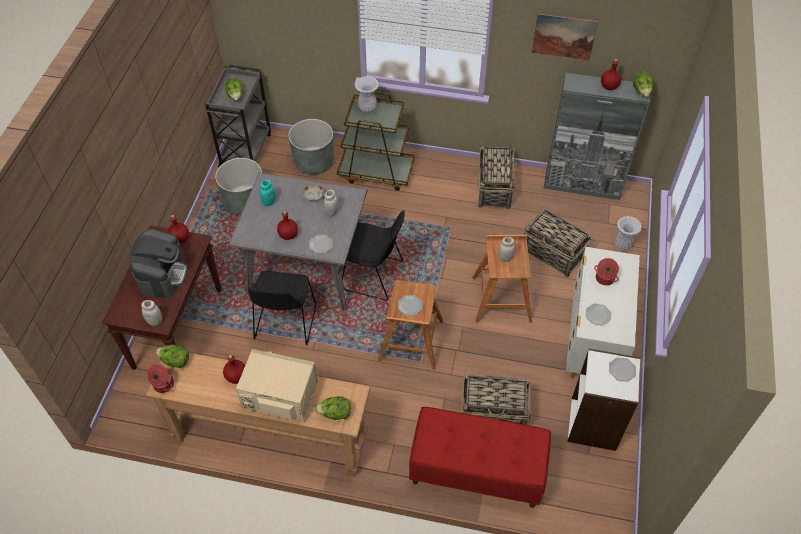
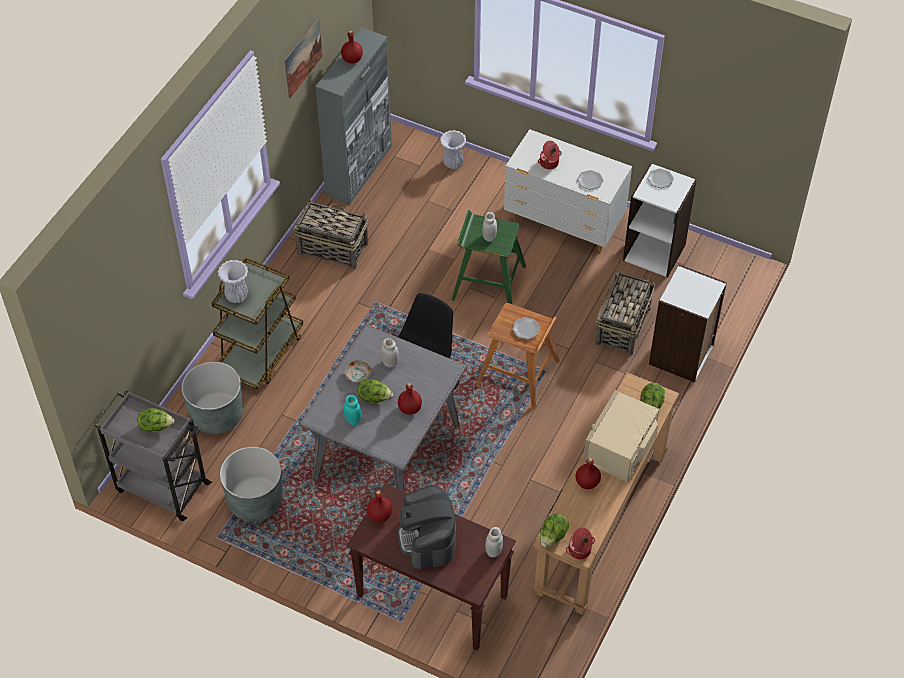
camera: 75 degrees left, 0 degrees up
(162, 274) = (428, 538): coffee machine -> coffee machine turned 120 degrees counterclockwise
(285, 324) = (459, 486): black chair -> none
(320, 245) = (434, 381): plate -> none
(476, 471) = (682, 355): red bench -> white bookcase
(501, 298) = (488, 282): brown stool -> green stool
(553, 254) = (444, 223): basket -> none
(641, 92) = (370, 37): lettuce -> lettuce (374, 398)

